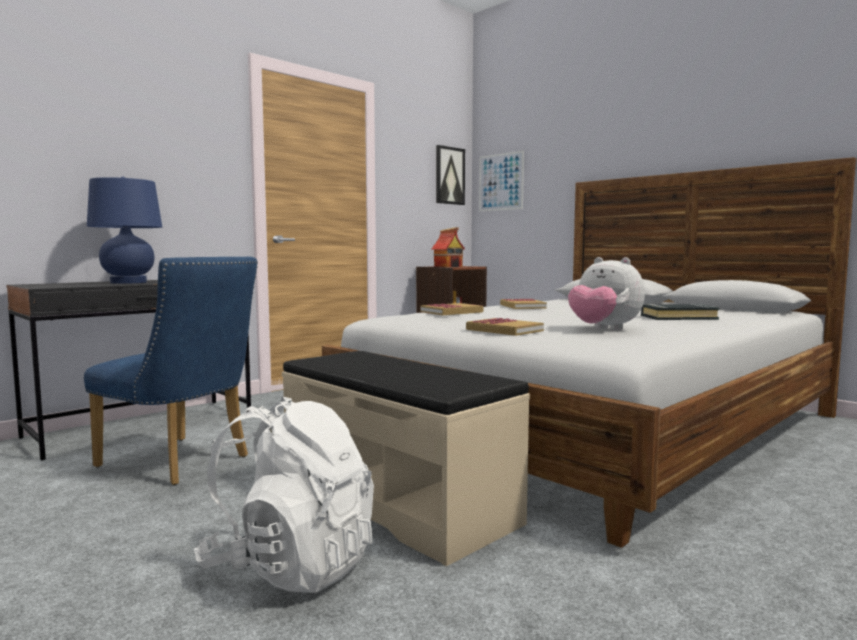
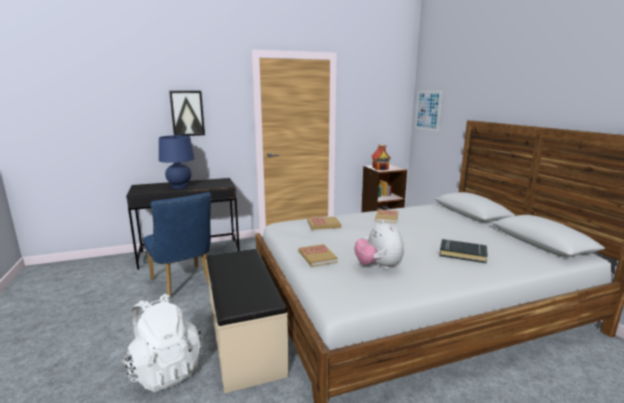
camera: 25 degrees right, 10 degrees up
(449, 175) = (394, 105): picture -> picture (187, 113)

